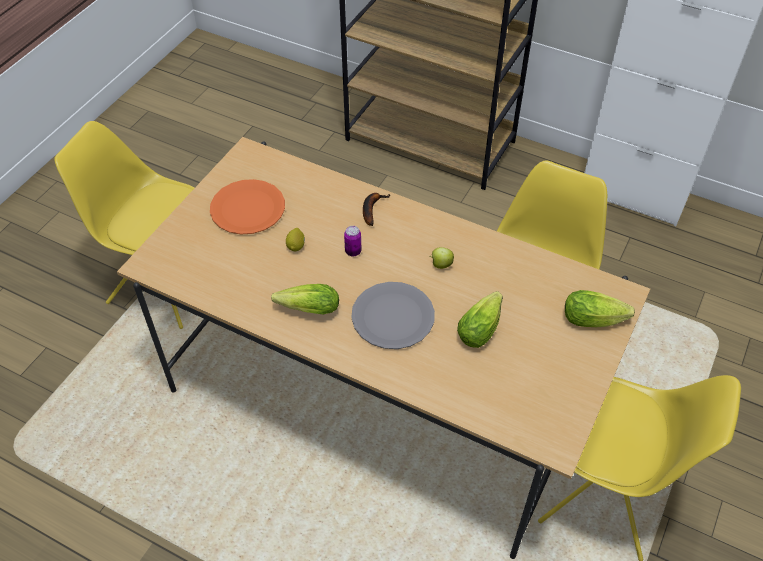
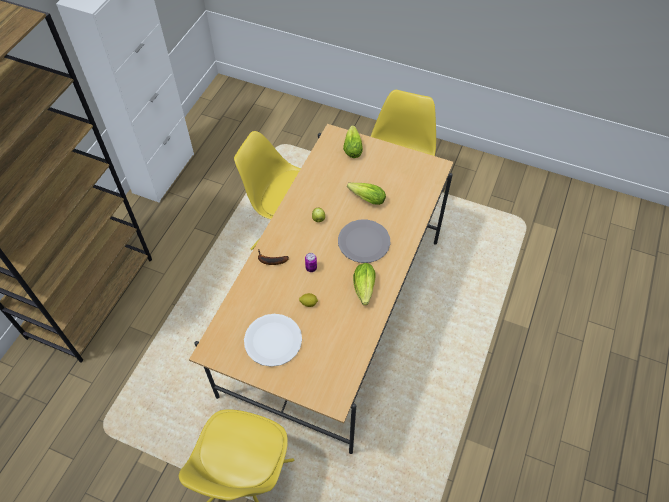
camera: 95 degrees left, 5 degrees up
(248, 208) = (273, 340): orange plate -> white plate

